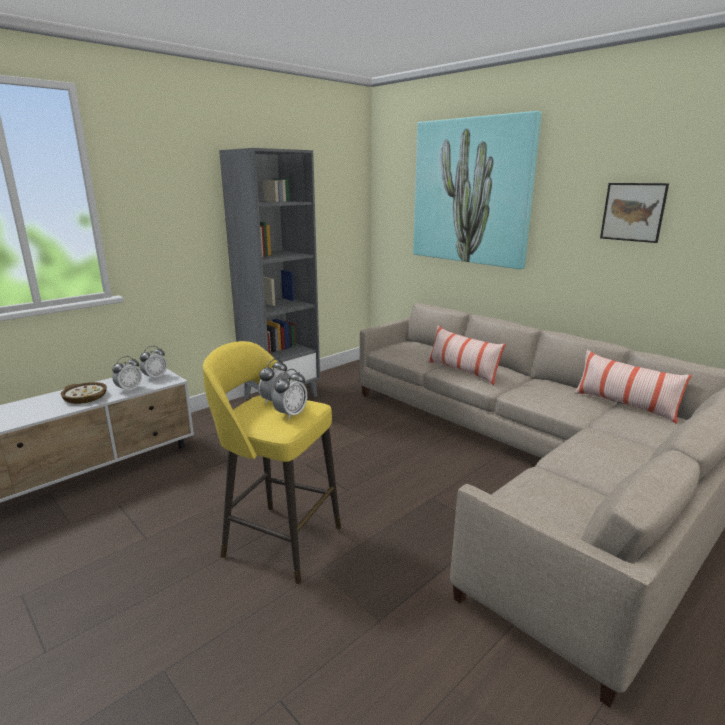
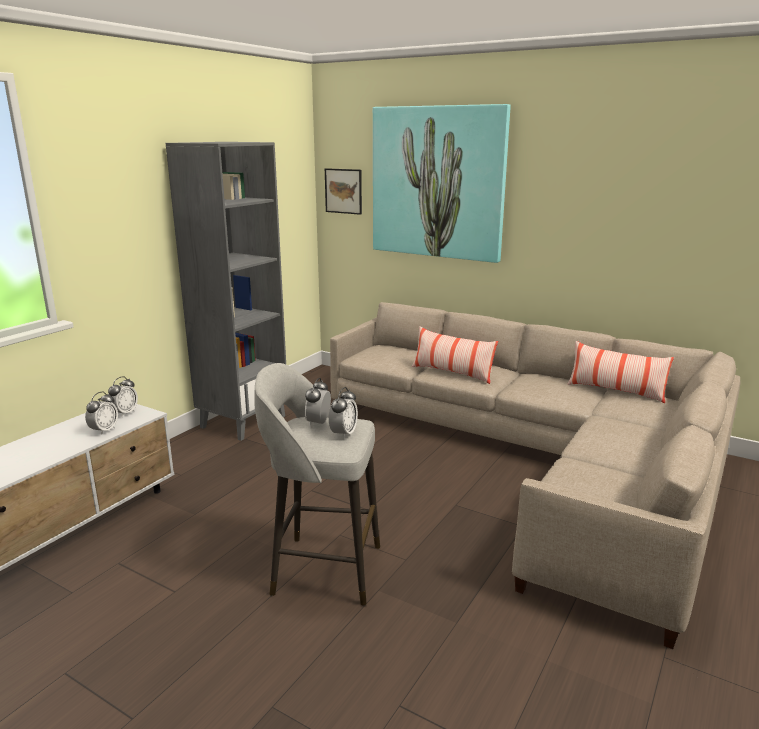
camera: 15 degrees left, 0 degrees up
(85, 397) = (55, 445): bowl -> none
(279, 540) = (323, 569): yellow stool -> grey stool
(633, 212) = (605, 205): picture -> picture (343, 191)

